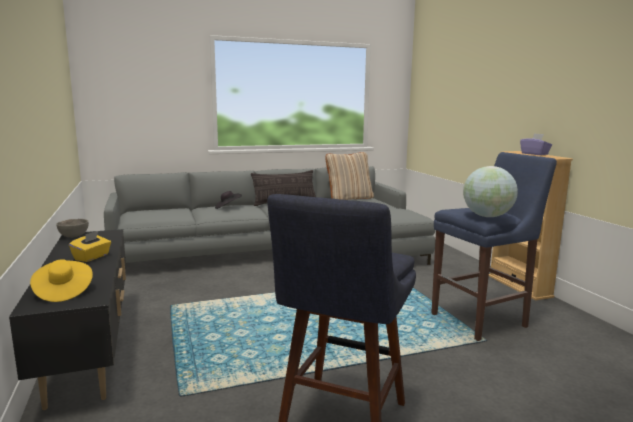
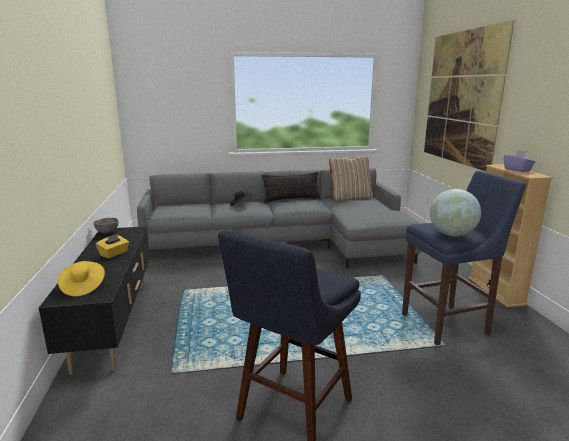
camera: 10 degrees right, 5 degrees up
(464, 88) = (461, 98): none -> picture

